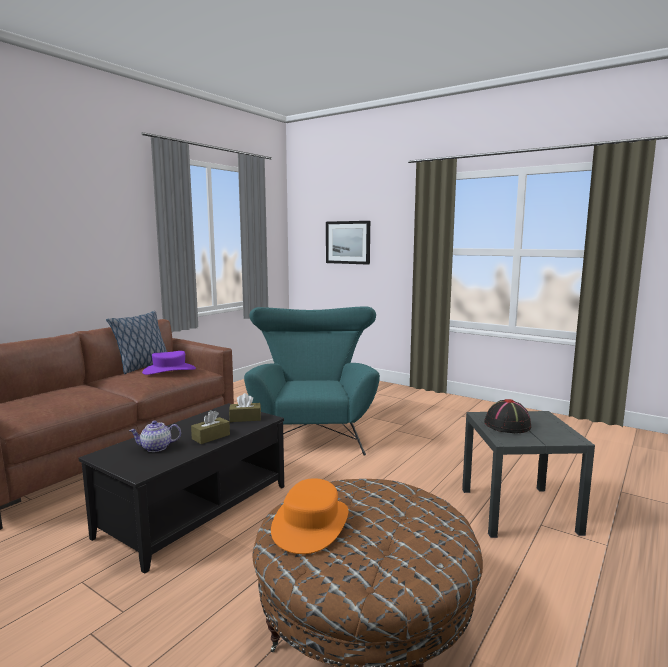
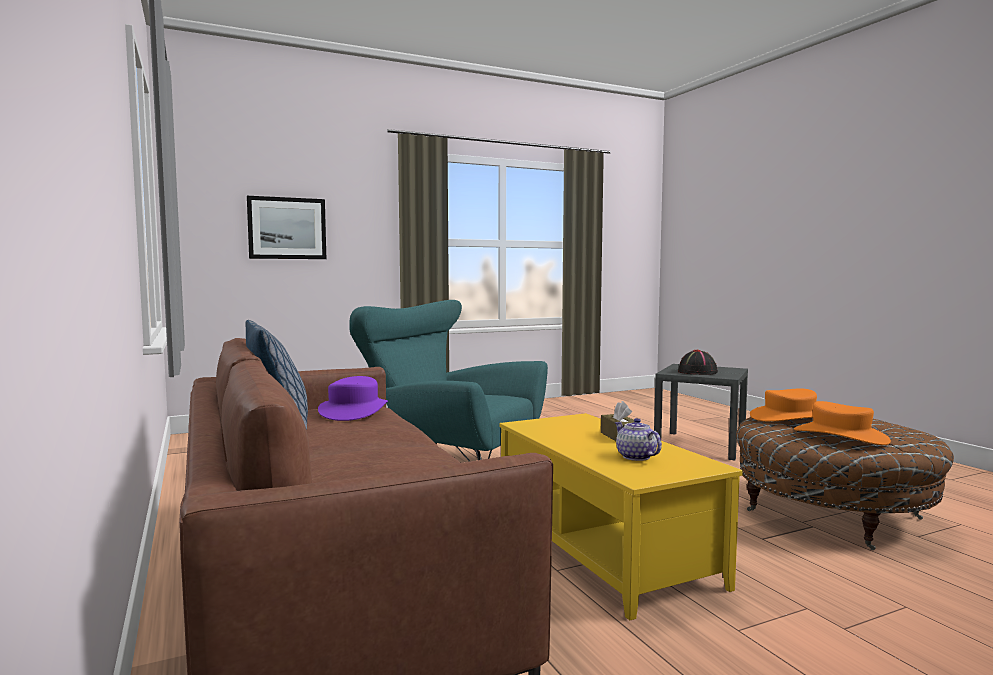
camera: 60 degrees left, 5 degrees down
(156, 448) = (635, 457): teapot -> teapot turned 135 degrees clockwise
(195, 510) = (600, 549): black coffee table -> yellow coffee table
(245, 418) = (571, 422): brown tissue box -> none
(373, 494) = (789, 417): none -> orange hat

